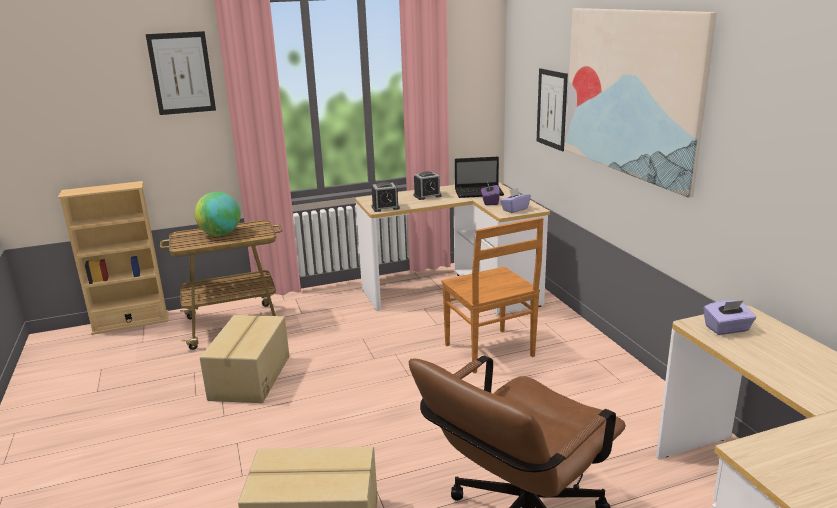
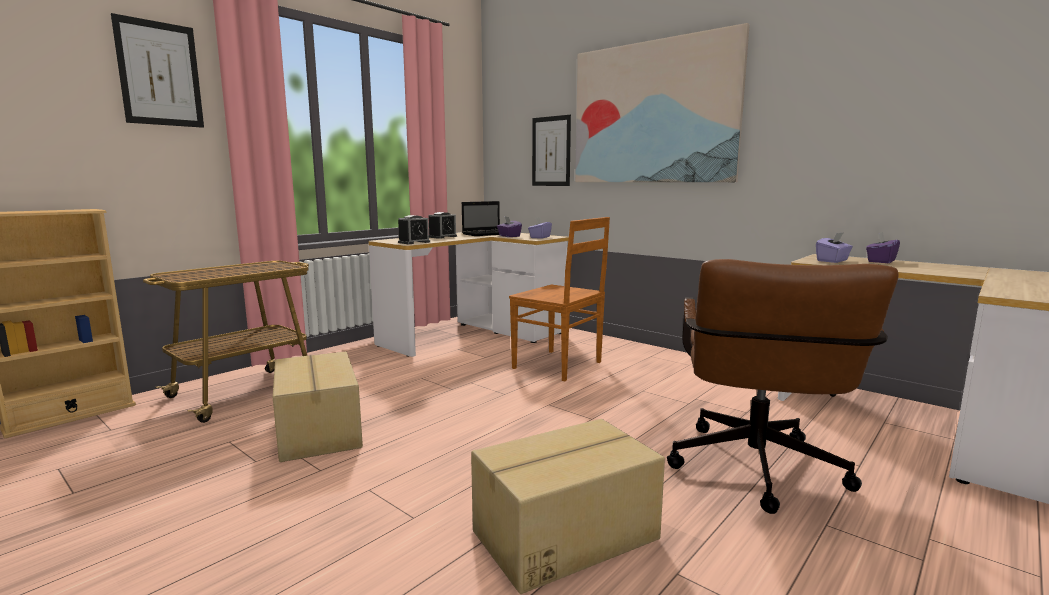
camera: 30 degrees left, 10 degrees down
(220, 234) = (230, 270): globe -> none
(787, 342) = (880, 261): none -> purple tissue box

